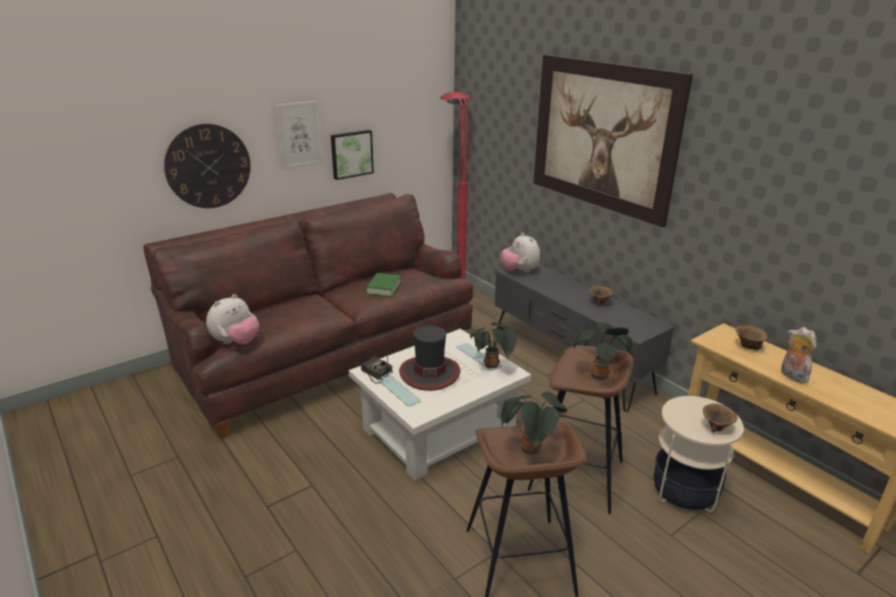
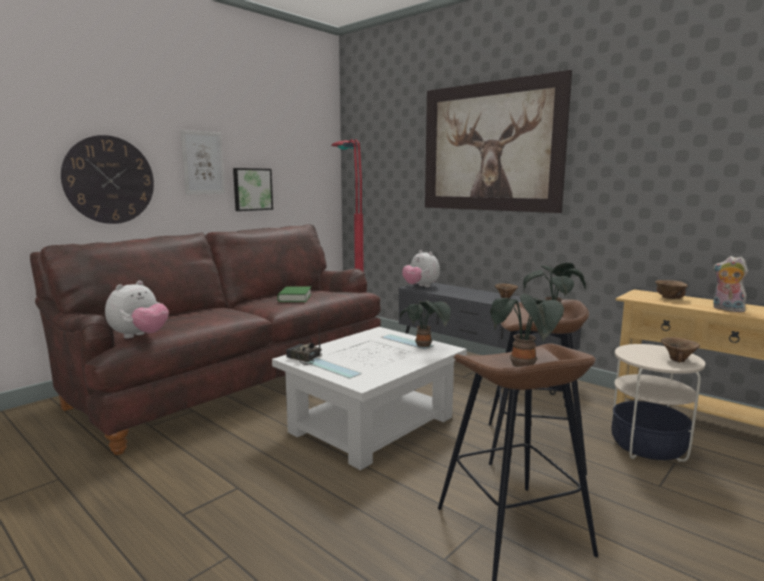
camera: 10 degrees left, 15 degrees down
(429, 373) = (362, 354): hat -> none

